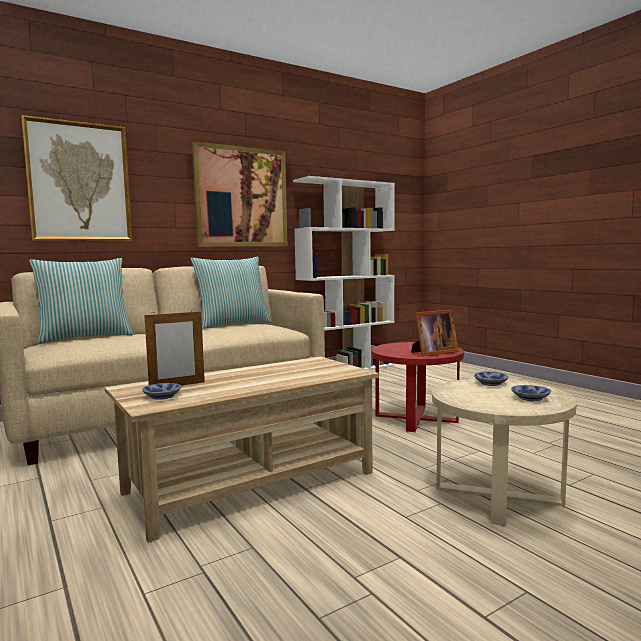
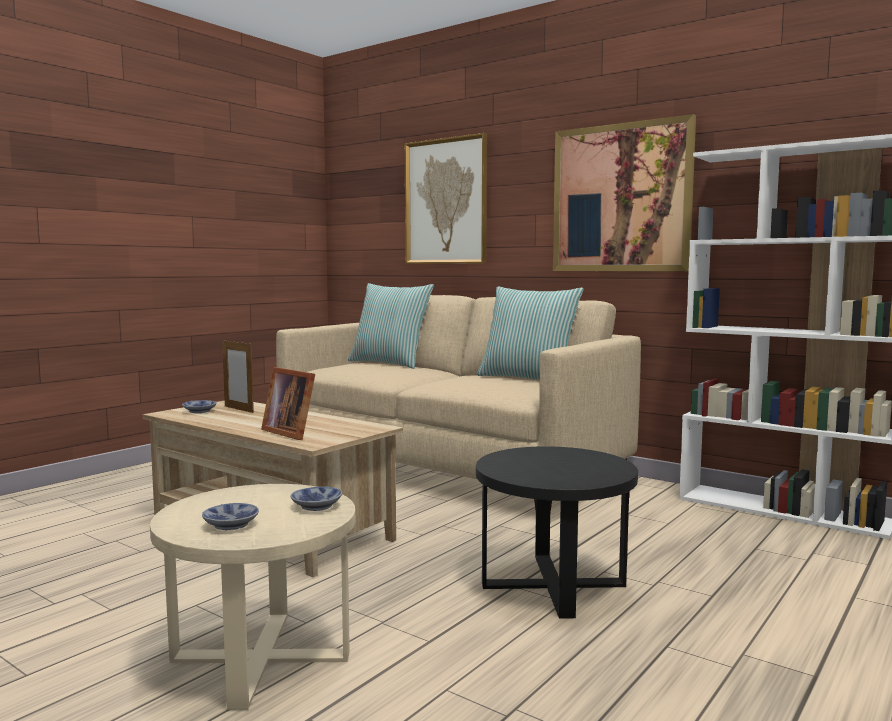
camera: 70 degrees right, 0 degrees up
(416, 418) = (553, 584): red side table -> black side table
(432, 353) = (529, 473): picture frame -> picture frame (291, 432)

